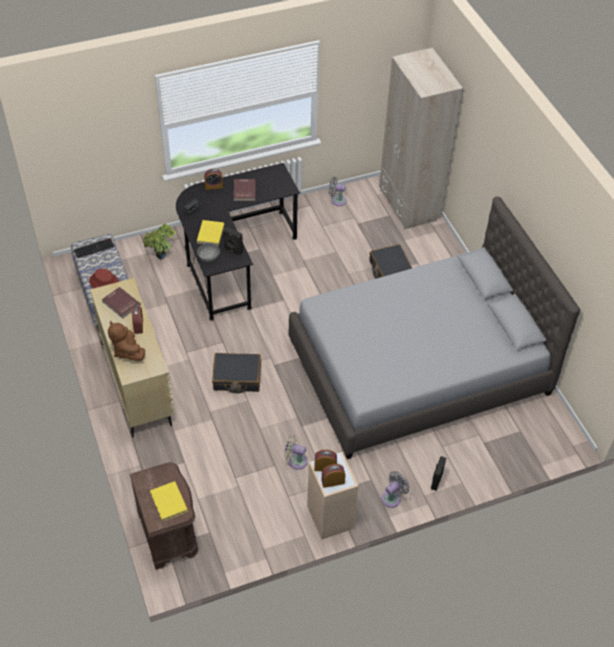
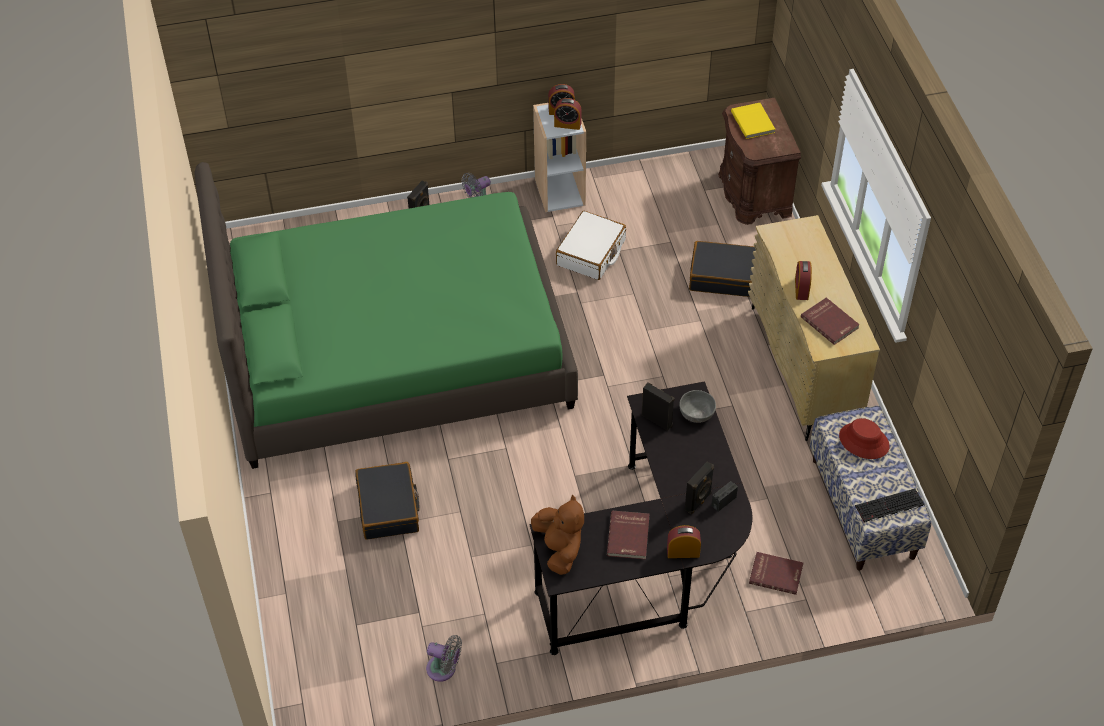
camera: 170 degrees left, 0 degrees up
(127, 351) = (814, 256): brown plush toy -> brown plush toy (559, 549)
(161, 258) = (776, 574): potted plant -> red book
(206, 210) = (698, 502): none -> black speaker
(210, 233) = (693, 455): yellow book -> none
(237, 377) = (659, 362): black suitcase -> black suitcase (723, 276)
(295, 460) = (591, 253): beige fan -> white suitcase
(409, 206) = (312, 642): beige wardrobe -> none
(419, 367) = (395, 353): grey bed -> green bed

